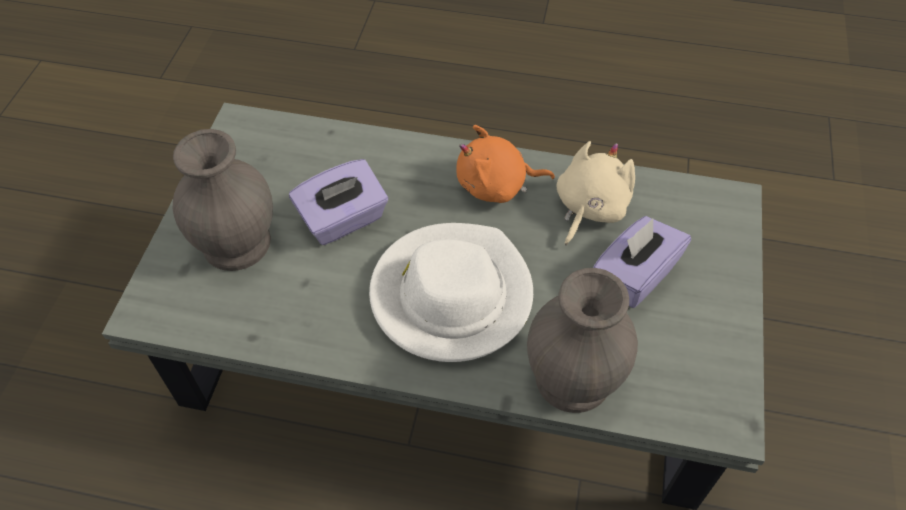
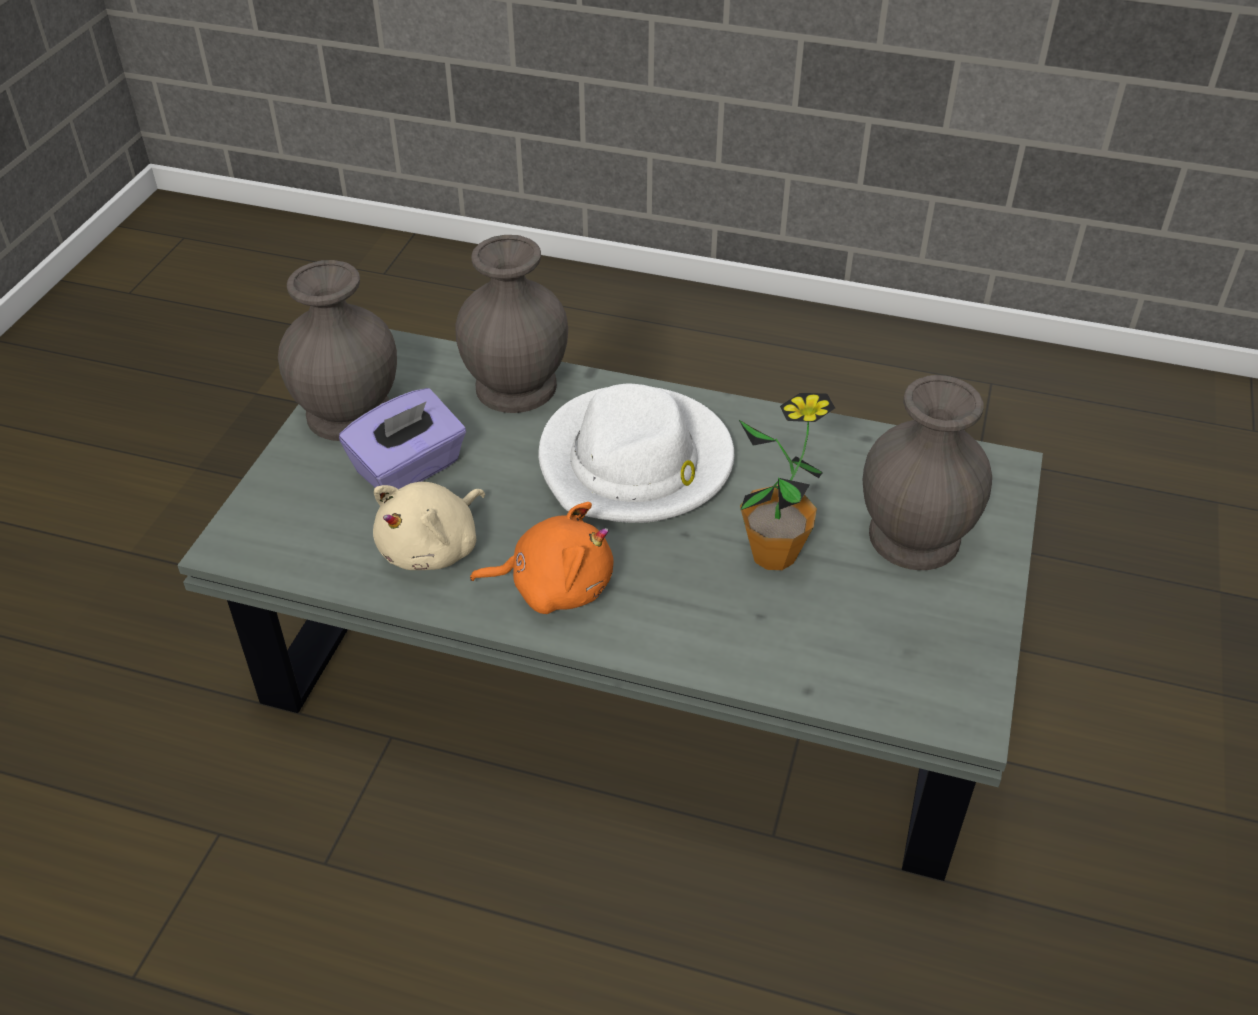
camera: 175 degrees left, 10 degrees down
(343, 220) = (774, 554): purple tissue box -> potted plant
(714, 330) = (346, 414): none -> grey vase

